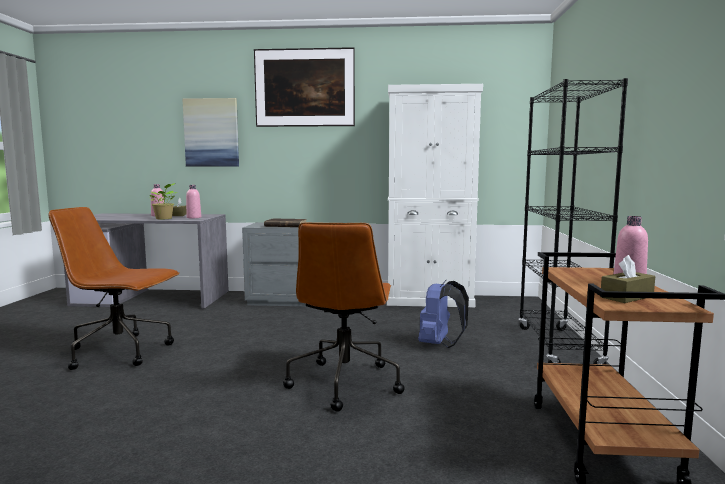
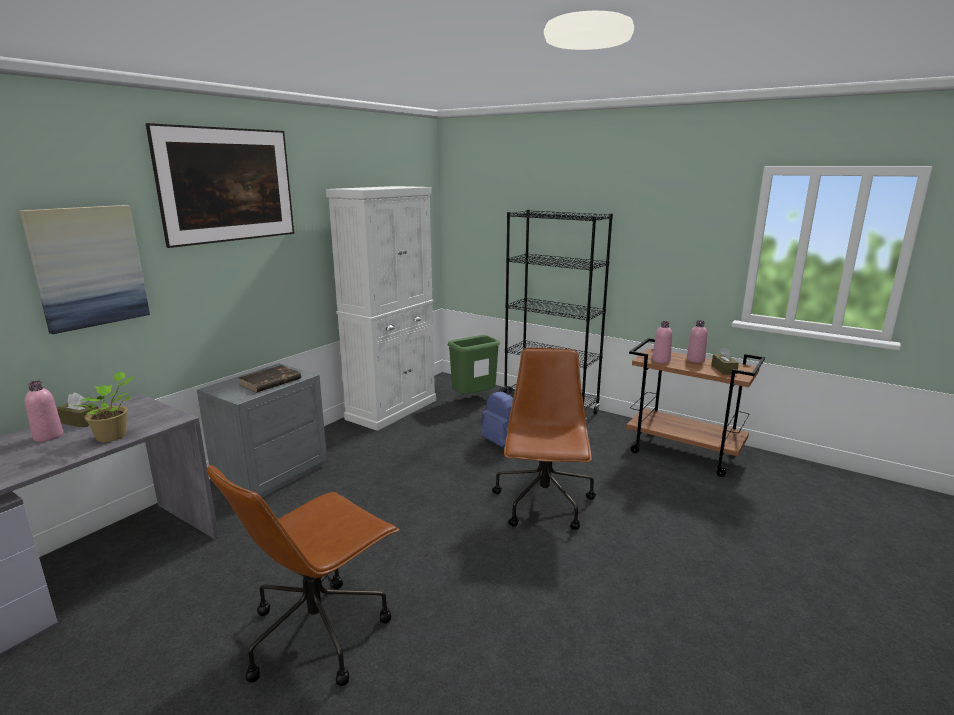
camera: 60 degrees left, 10 degrees up
(194, 217) = (145, 416): pink bottle -> pink bottle (661, 361)
(344, 382) = (544, 504): brown office chair -> brown office chair turned 120 degrees counterclockwise
(507, 317) = (474, 399): none -> green trash can

